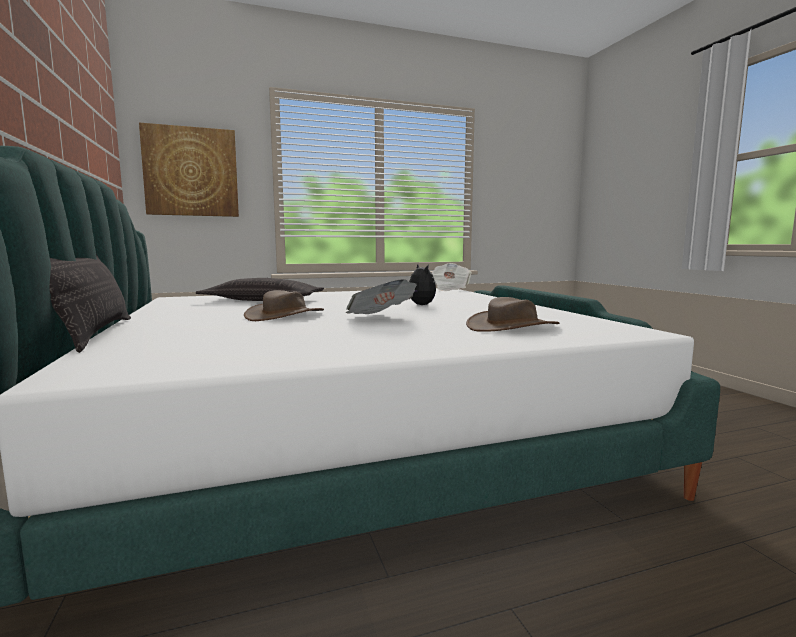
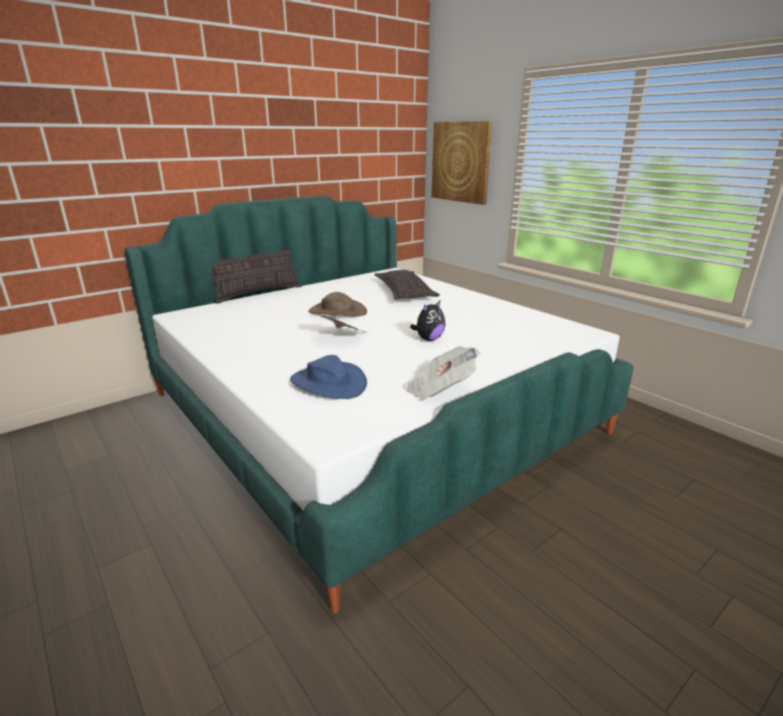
camera: 70 degrees right, 15 degrees up
(449, 289) = (593, 335): newspaper -> newspaper (439, 390)
(512, 327) = (328, 383): brown hat -> blue hat

